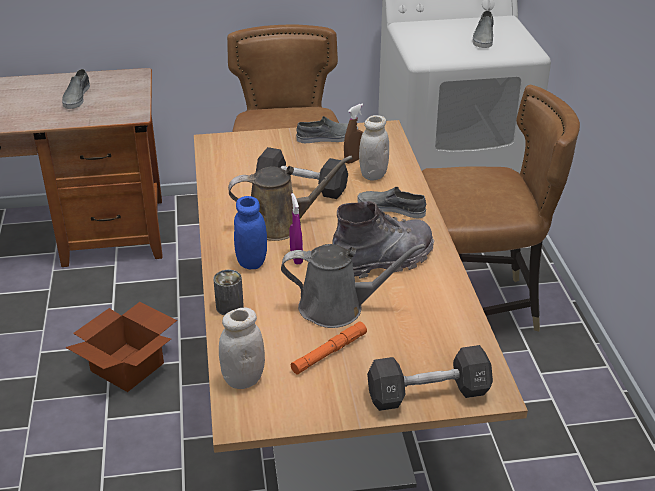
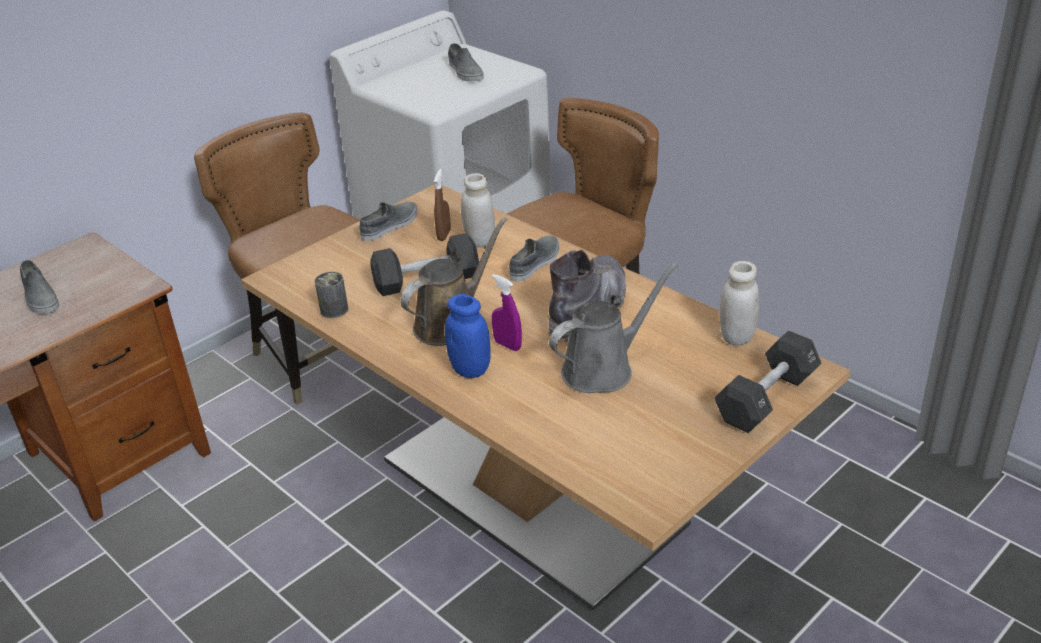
camera: 35 degrees left, 0 degrees up
(129, 366) = (298, 578): cardboard box -> none
(229, 307) = (505, 419): can -> can (334, 310)
(243, 379) = (604, 473): white jar -> white jar (736, 337)
(329, 352) = (646, 410): orange flashlight -> none
(391, 208) = (535, 263): grey shoe -> grey shoe turned 135 degrees clockwise

